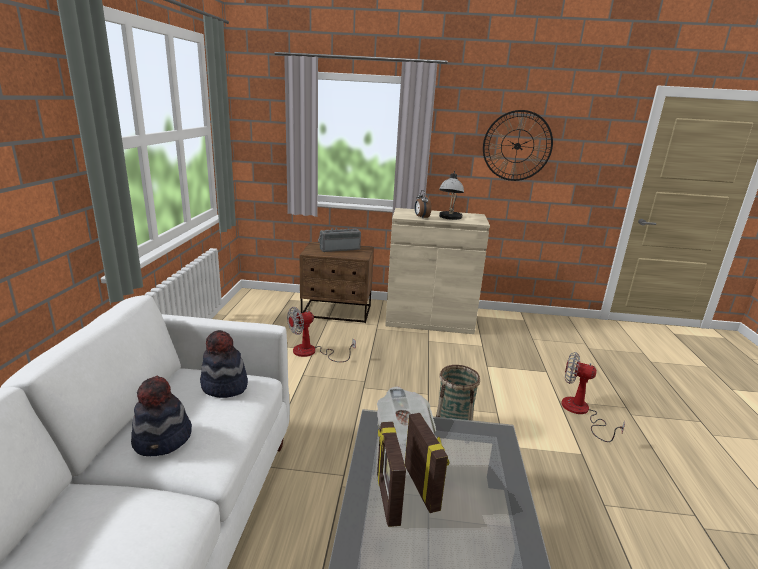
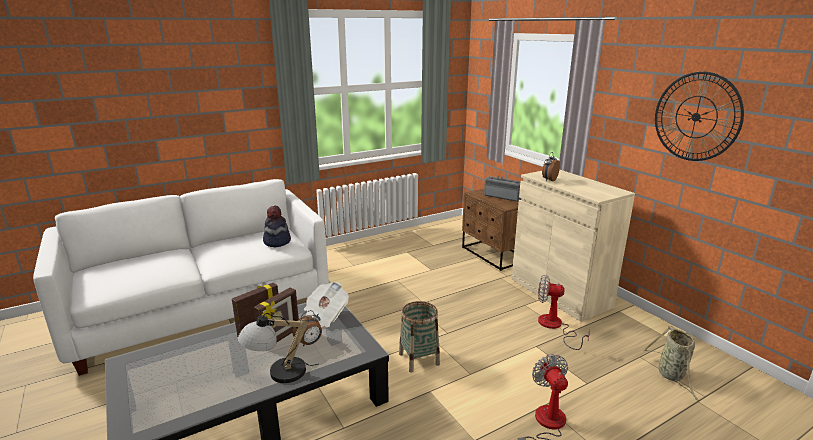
camera: 55 degrees right, 0 degrees up
(163, 440) = (221, 248): hat -> none
(312, 352) = (426, 271): fan -> fan (555, 327)
(449, 218) = (576, 187): table lamp -> table lamp (277, 374)
(453, 467) = (309, 343): none -> alarm clock
(559, 341) = (672, 376): none -> basket

